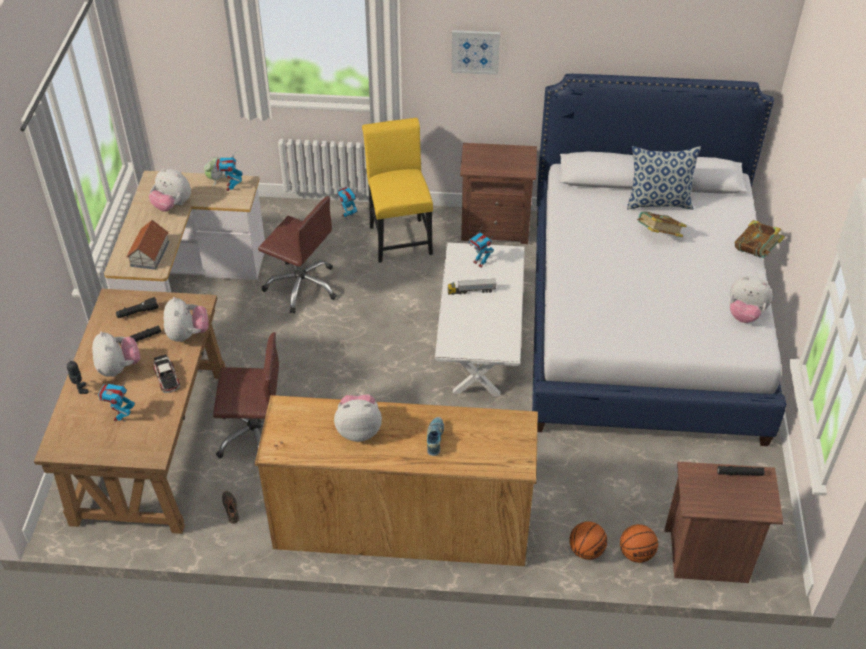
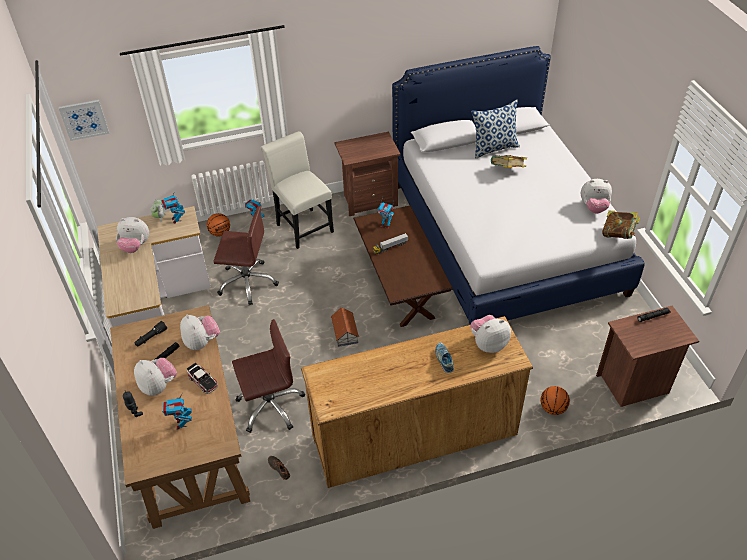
camera: 20 degrees left, 0 degrees up
(150, 253) = (137, 288): toy house -> toy house (345, 332)
(359, 430) = (384, 371): plush toy -> plush toy (488, 344)
(399, 236) = (302, 226): yellow chair -> white chair
(475, 51) = (336, 69): picture -> picture (84, 119)
(480, 342) = (401, 284): white coffee table -> brown coffee table
(636, 553) = (587, 398): basketball -> basketball (220, 233)
(756, 252) = (576, 164): book -> book (618, 234)

